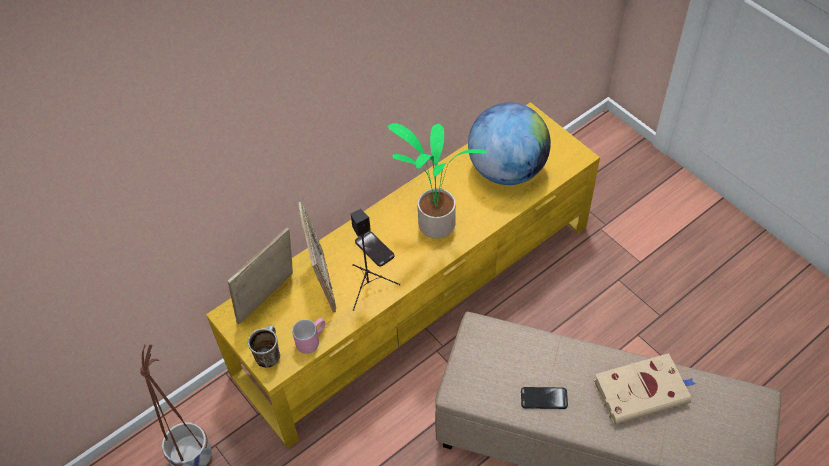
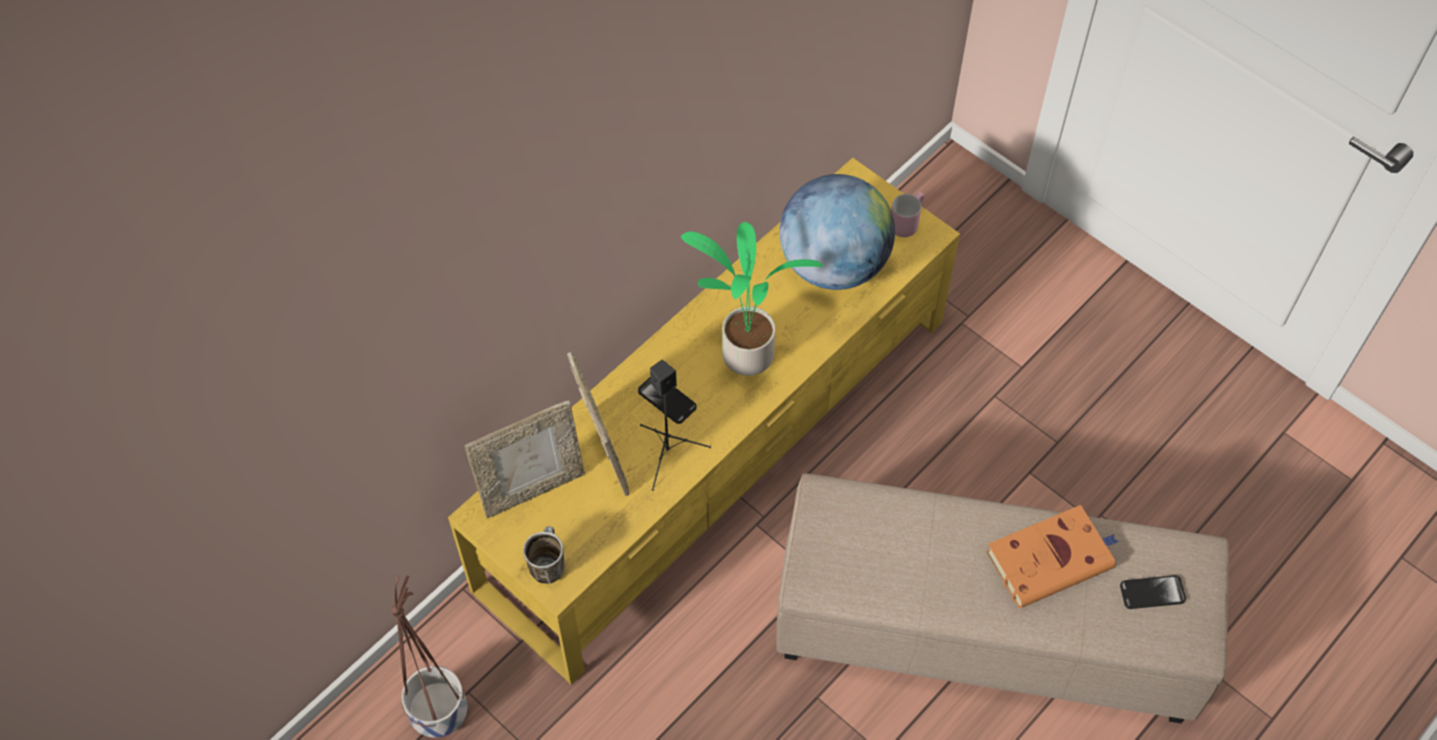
camera: 10 degrees left, 5 degrees up
(268, 301) = (532, 489): picture frame -> picture frame turned 150 degrees counterclockwise
(310, 340) = (601, 538): pink mug -> pink mug (905, 221)
(544, 398) = (923, 583): phone -> phone (1152, 593)
(643, 391) = (1052, 558): beige book -> orange book

